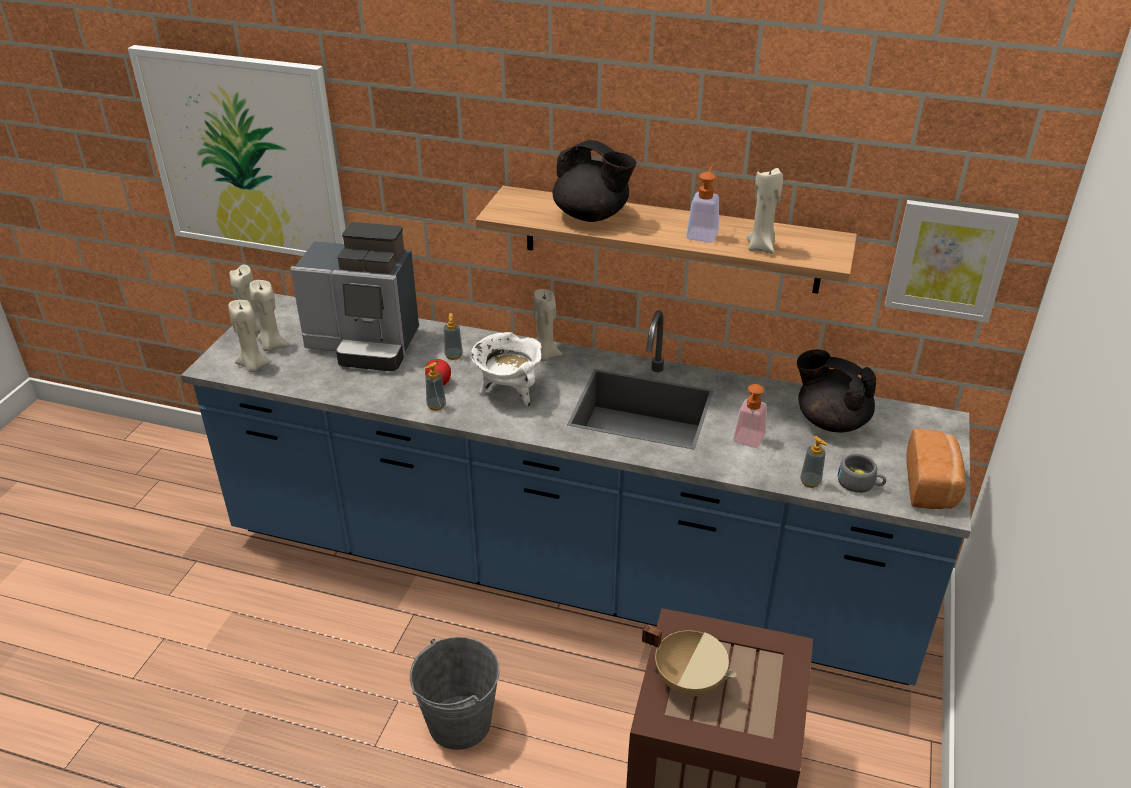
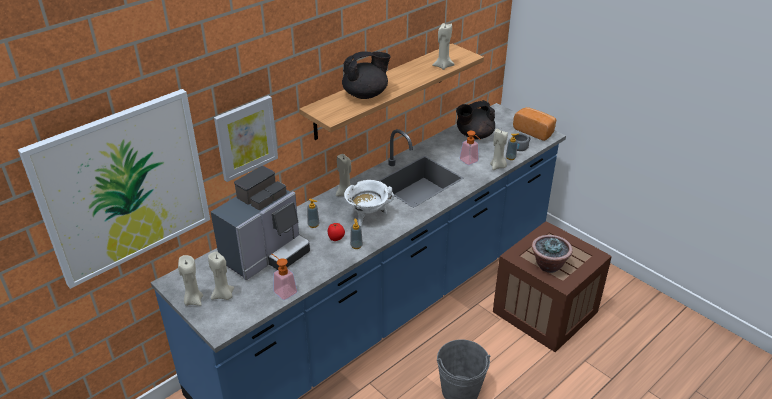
camera: 60 degrees left, 0 degrees up
(253, 366) = (240, 310): beige candle -> beige candle (497, 166)
(689, 680) = (548, 265): beige cooking pot -> potted plant
(703, 232) = (414, 74): soap dispenser -> soap dispenser (283, 290)
(948, 260) = (482, 37): picture -> picture (246, 137)

